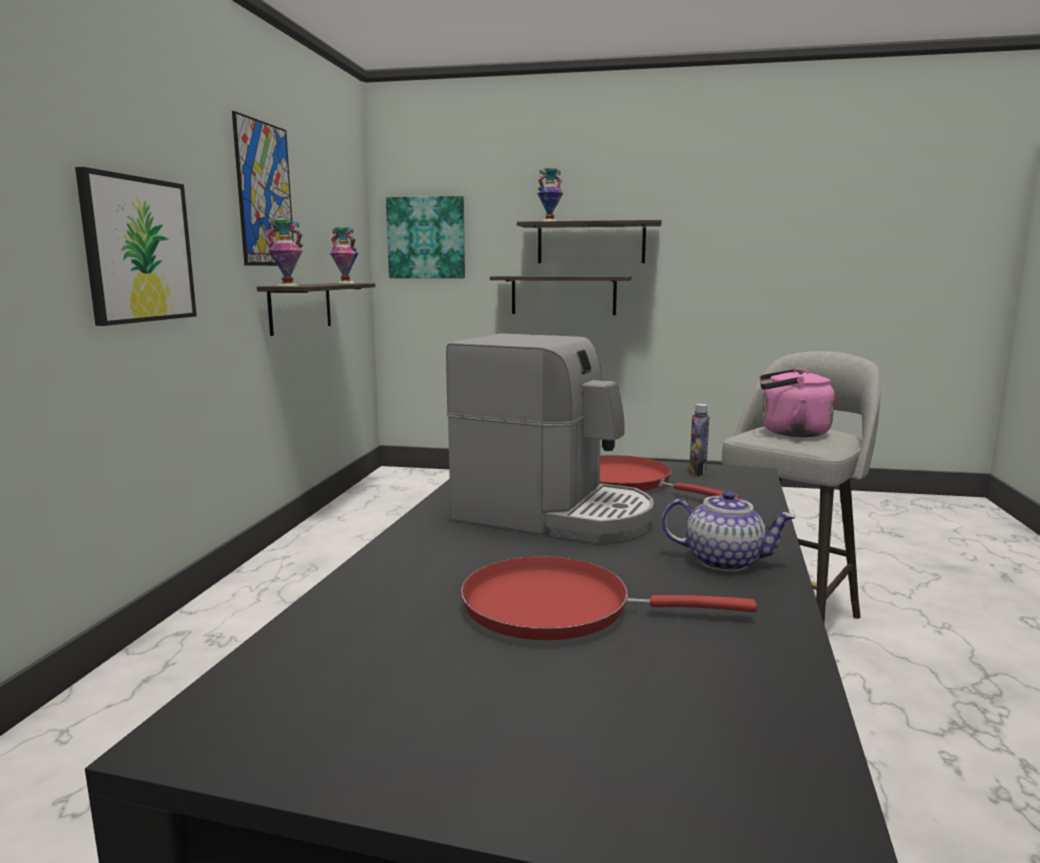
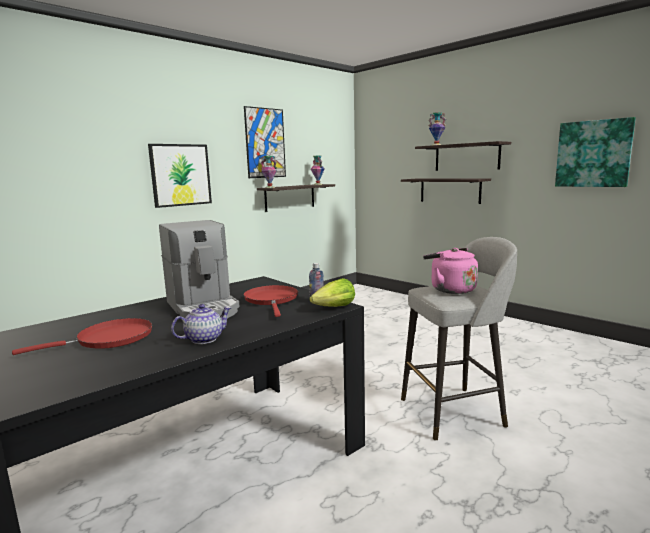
camera: 35 degrees right, 0 degrees up
(426, 238) = (379, 157): picture -> picture (593, 154)
(558, 608) = (109, 339): red frying pan -> red frying pan turned 105 degrees clockwise
(724, 561) = (204, 339): teapot -> teapot turned 90 degrees counterclockwise
(749, 476) = (335, 307): none -> lettuce

